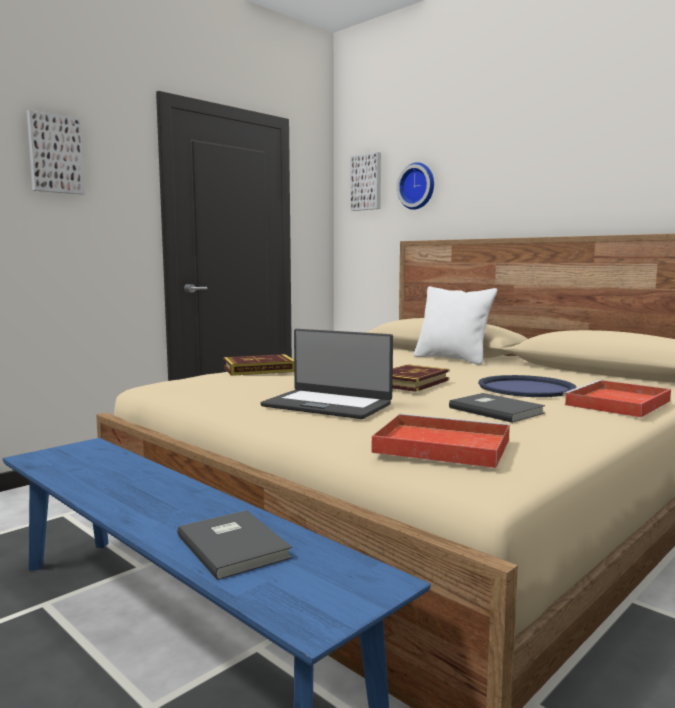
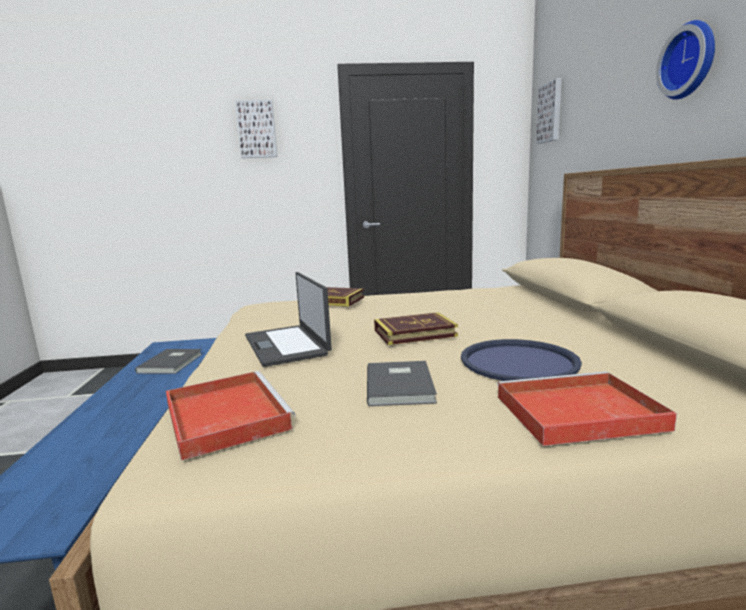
camera: 40 degrees right, 5 degrees up
(235, 545) = (76, 451): grey book -> grey book (172, 363)
(417, 186) = (586, 110): wall clock -> wall clock (690, 61)
(452, 359) = (549, 308): white pillow -> none

